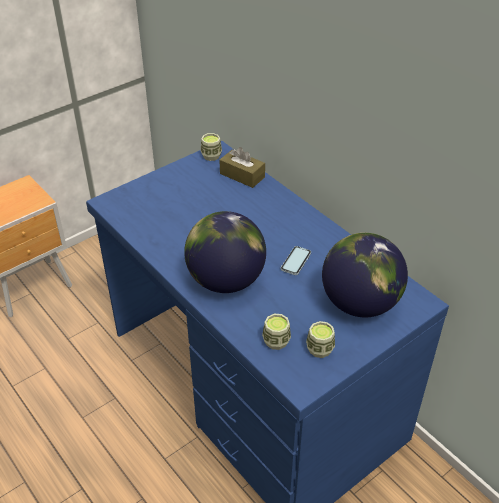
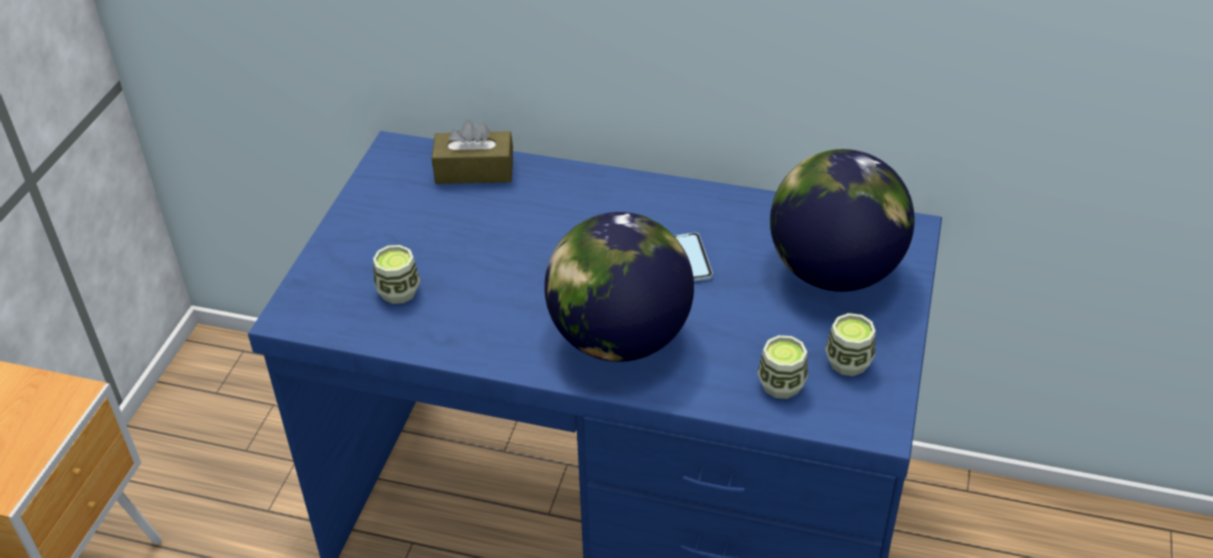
camera: 35 degrees left, 0 degrees up
(211, 156) = (391, 162): cup -> cup (399, 292)

